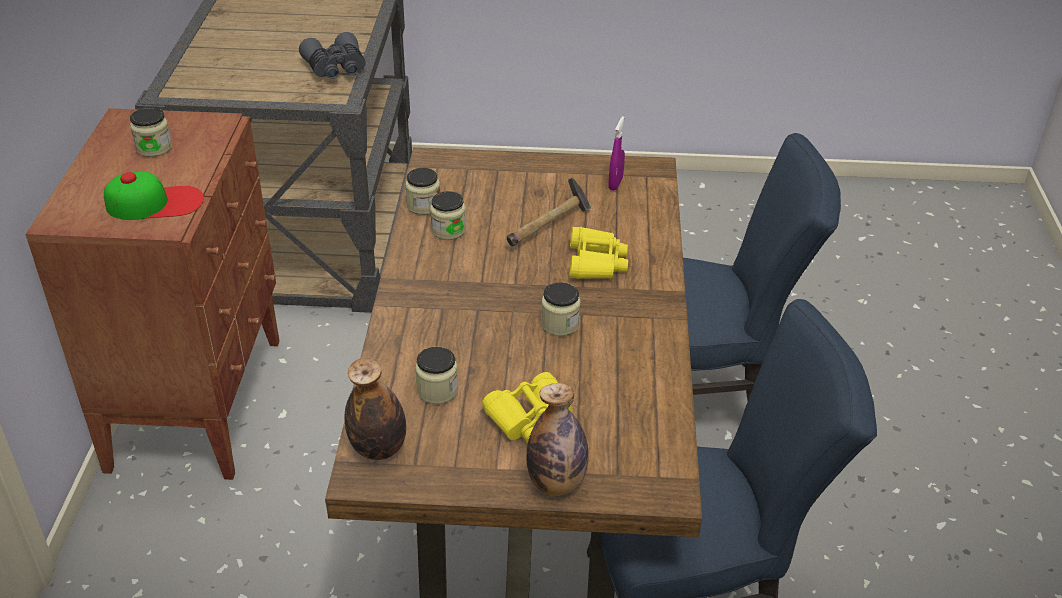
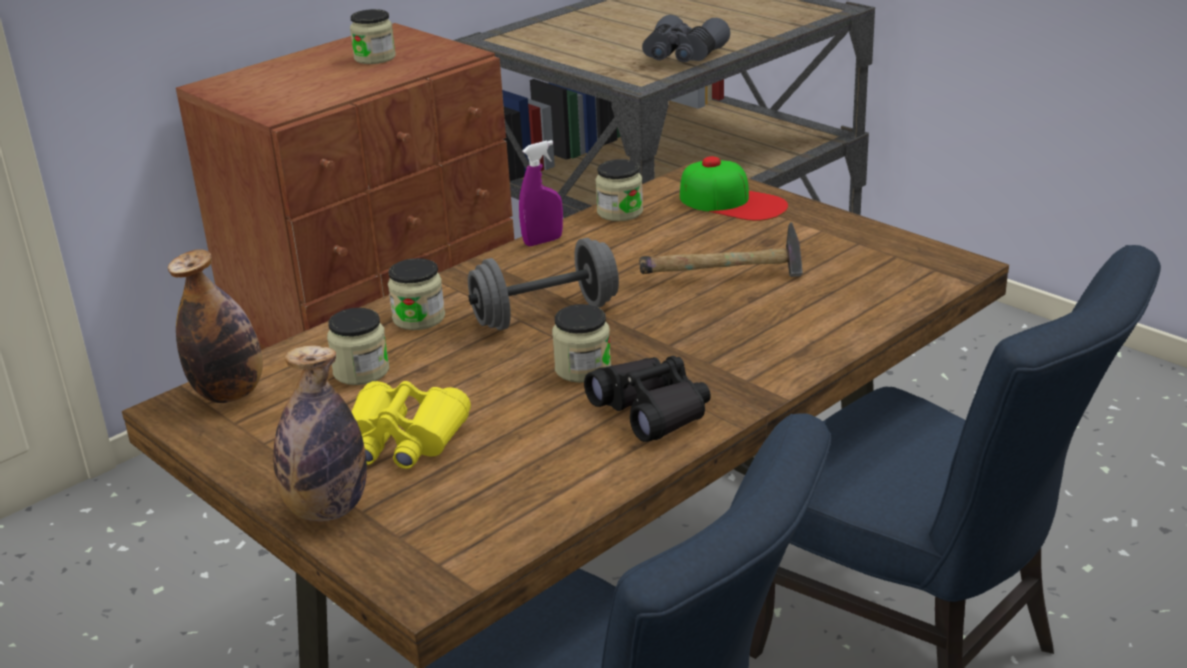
camera: 45 degrees right, 10 degrees down
(155, 203) = (301, 95): cap -> cap (732, 202)
(448, 230) = (609, 241): jar -> jar (419, 318)
(487, 299) = (545, 315): none -> grey dumbbell
(596, 262) = (724, 329): yellow binoculars -> none
(615, 184) = (878, 264): purple spray bottle -> purple spray bottle (543, 241)
(631, 331) = (652, 410): none -> black binoculars

